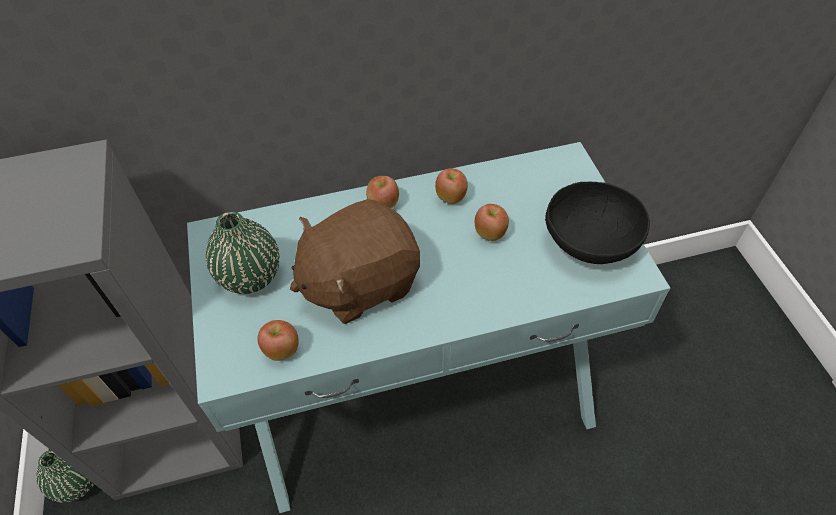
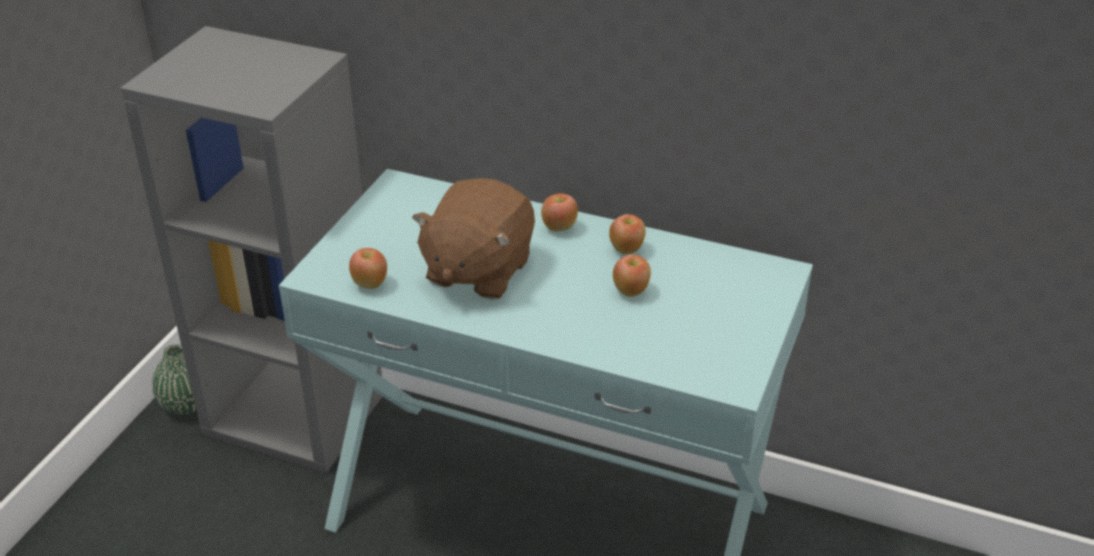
camera: 35 degrees right, 15 degrees down
(250, 276) = (397, 225): green vase -> none
(359, 282) = (477, 270): brown plush toy -> brown plush toy turned 75 degrees counterclockwise
(589, 243) = (717, 342): black bowl -> none

